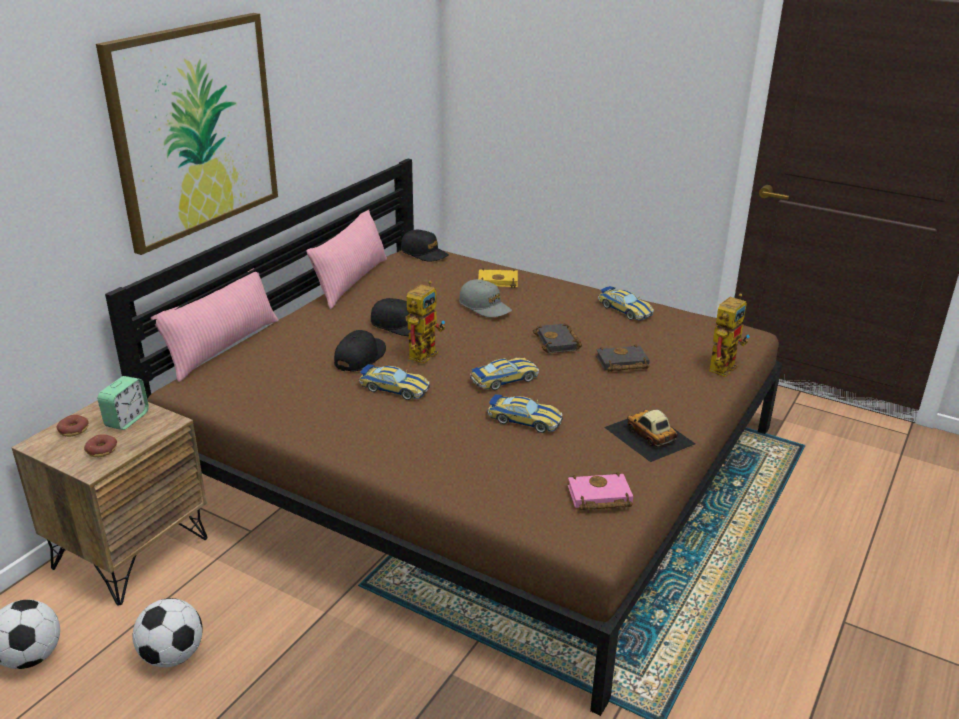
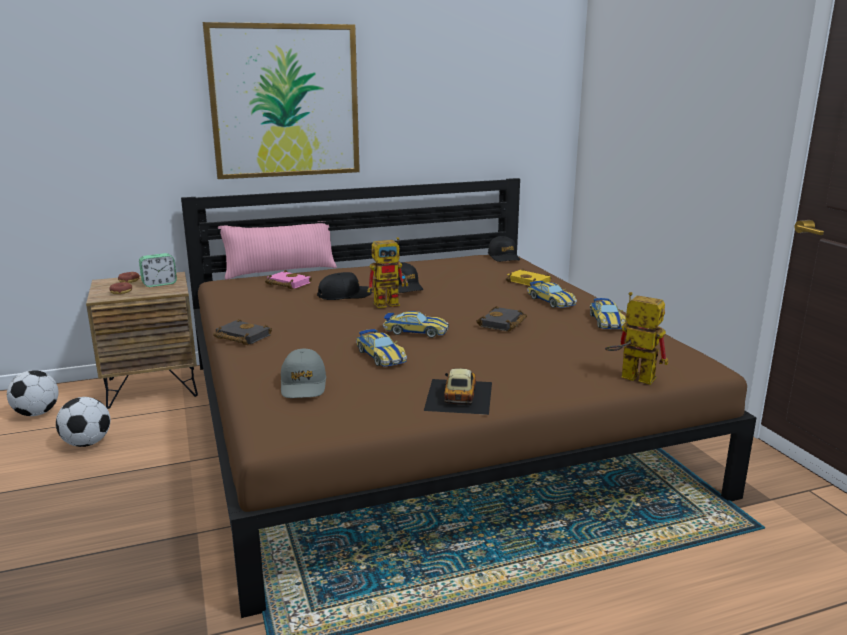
camera: 40 degrees right, 10 degrees down
(351, 281) = (422, 260): pink pillow -> none
(394, 388) = (331, 314): toy car -> toy car (551, 301)
(485, 306) = (486, 291): grey cap -> grey cap (303, 385)
(598, 497) = (335, 414): pink book -> pink book (286, 284)
(621, 363) = (531, 349): black book -> black book (240, 337)
(723, 365) = (629, 377): toy robot -> toy robot turned 135 degrees counterclockwise

